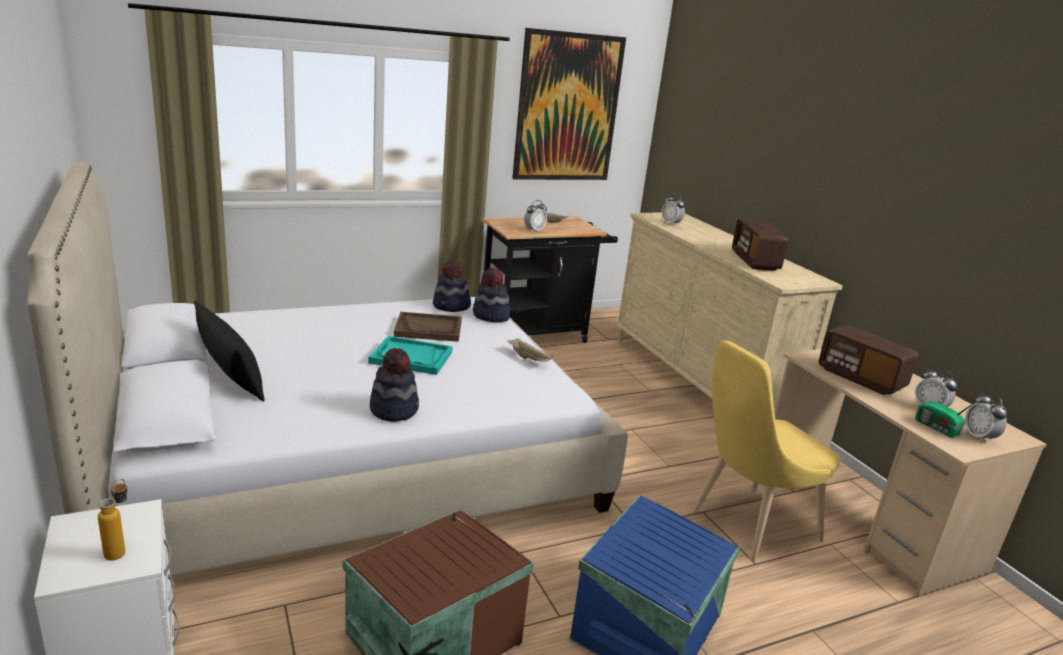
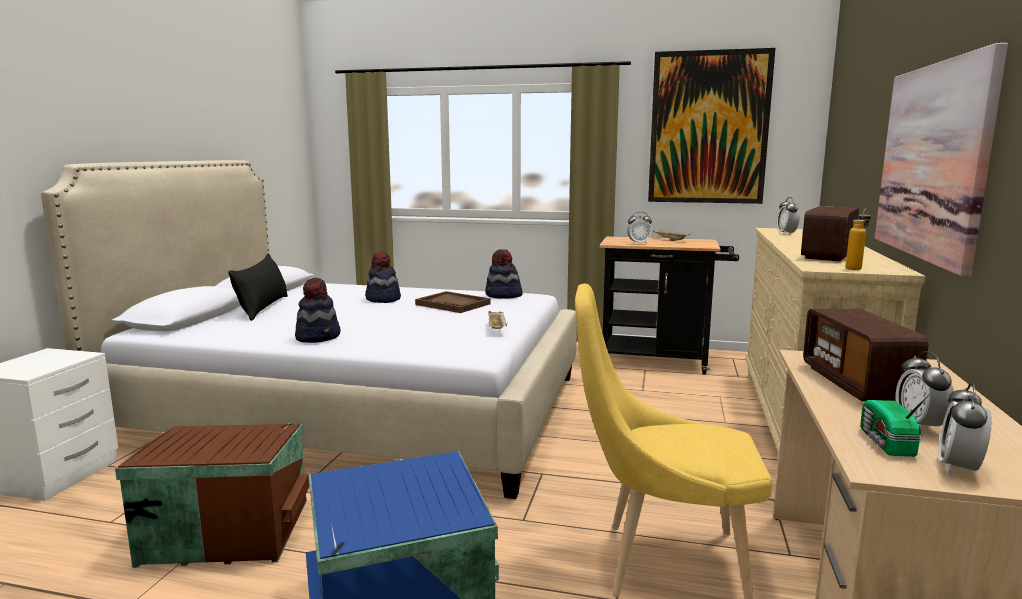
camera: 40 degrees right, 10 degrees down
(120, 549) = (36, 367): bottle -> bottle (855, 268)
(411, 357) = (397, 314): turquoise tray -> none
(490, 316) = (524, 303): hat -> hat (383, 299)
(844, 203) = (932, 161): none -> picture

